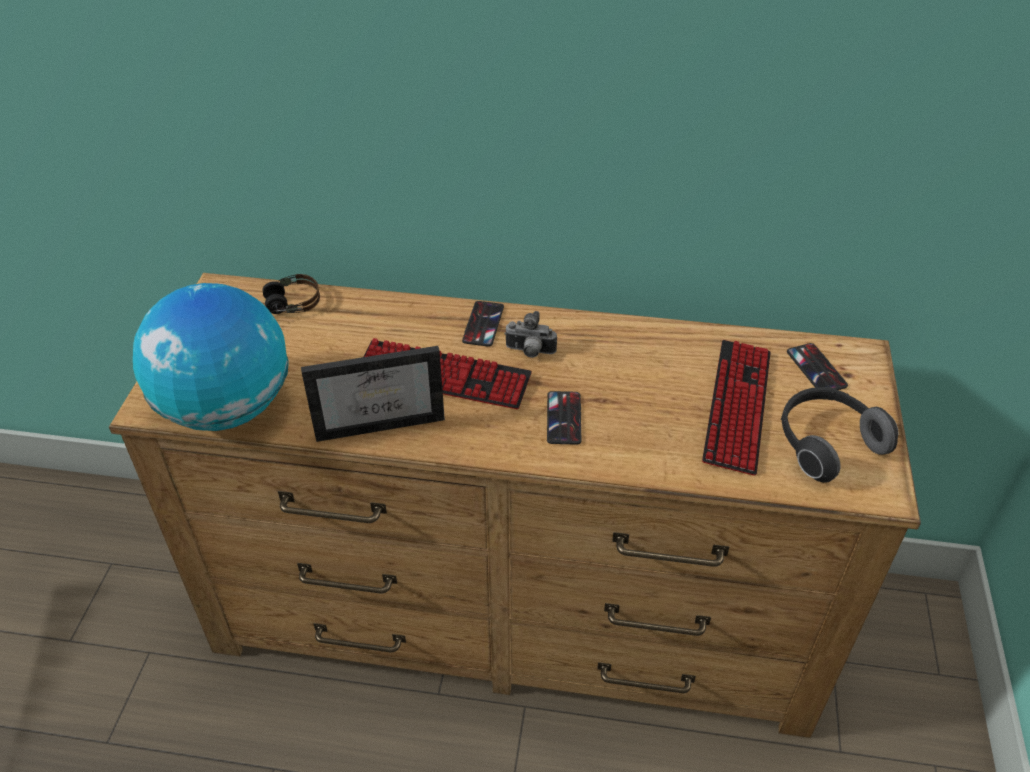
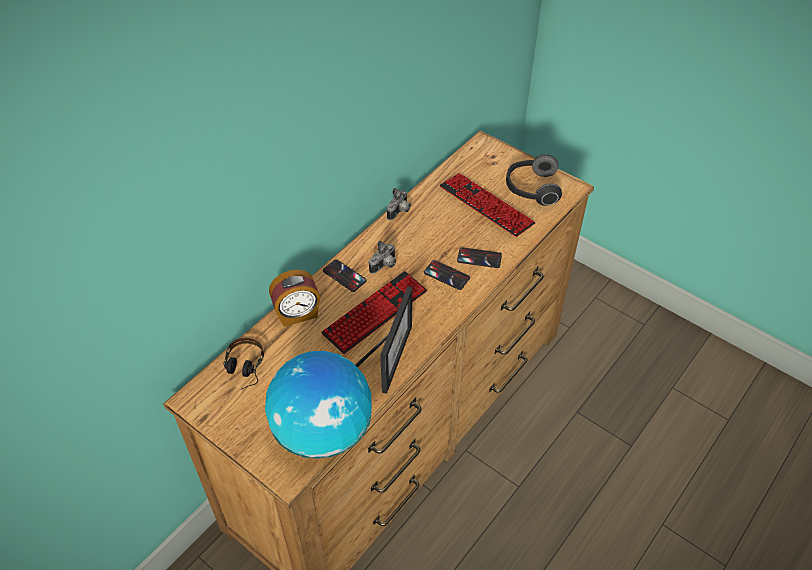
camera: 60 degrees left, 5 degrees up
(391, 312) = (297, 314): none -> alarm clock
(638, 326) = (400, 212): none -> camera
(816, 369) = (481, 164): phone -> phone (479, 258)

